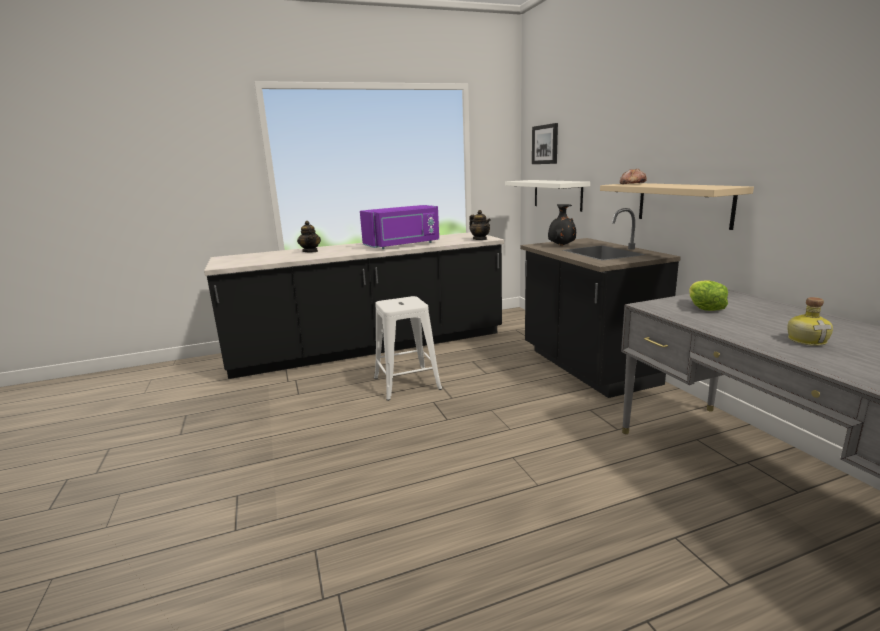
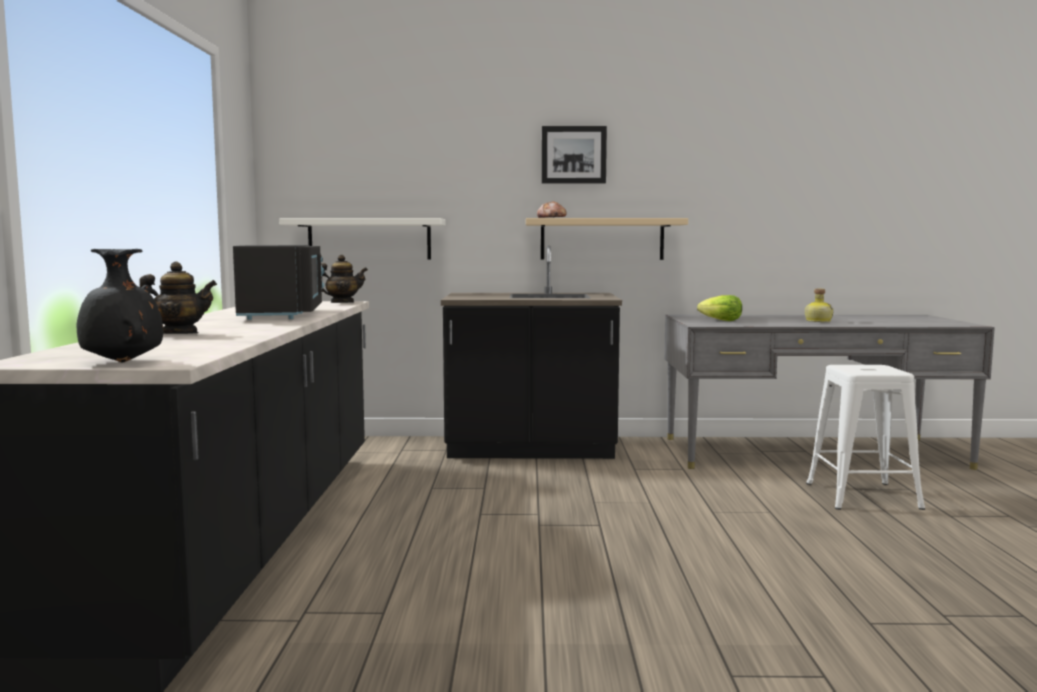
camera: 70 degrees left, 10 degrees down
(403, 245) = (284, 314): purple microwave -> black microwave
(407, 383) = (455, 530): white stool -> white stool (862, 495)
(545, 144) = (332, 166): picture -> picture (573, 155)
(561, 245) = (481, 296): black vase -> black vase (121, 362)

